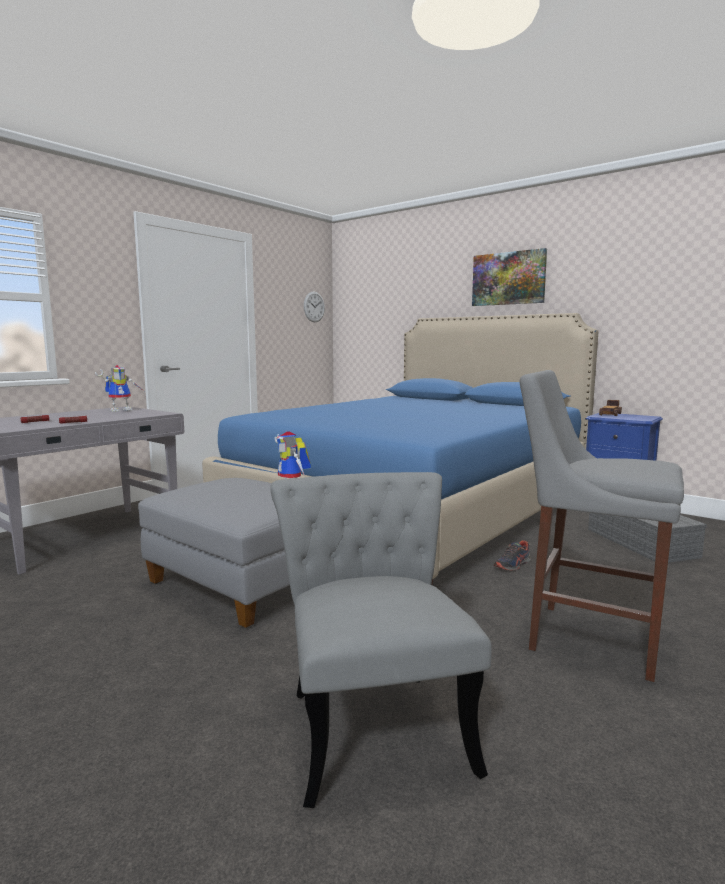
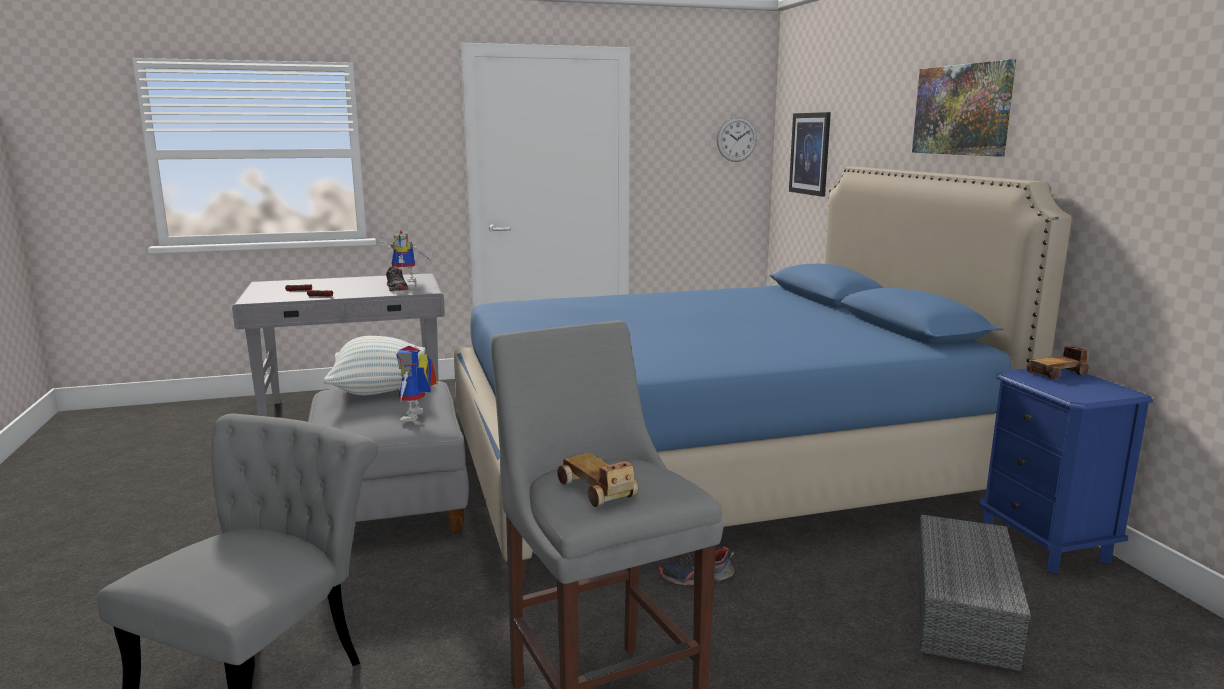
camera: 35 degrees right, 5 degrees up
(132, 414) = (397, 288): none -> shoe
(210, 486) = (379, 390): none -> pillow
(373, 314) = (810, 153): none -> picture
(634, 468) = (597, 491): none -> toy car

